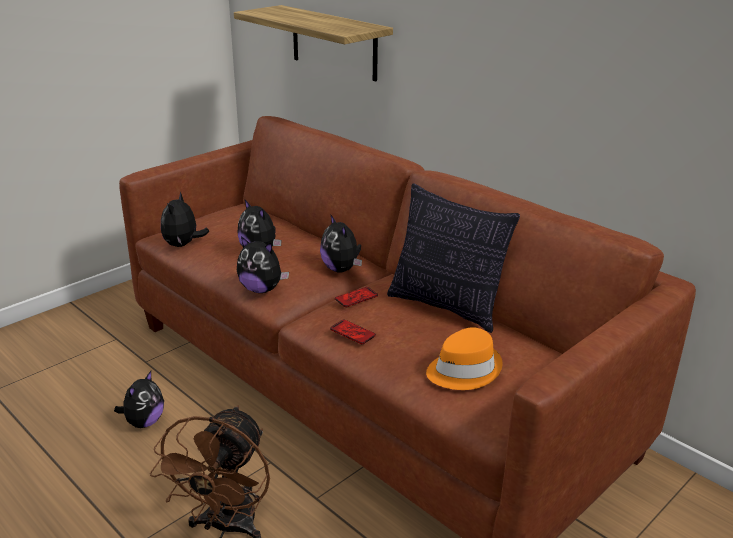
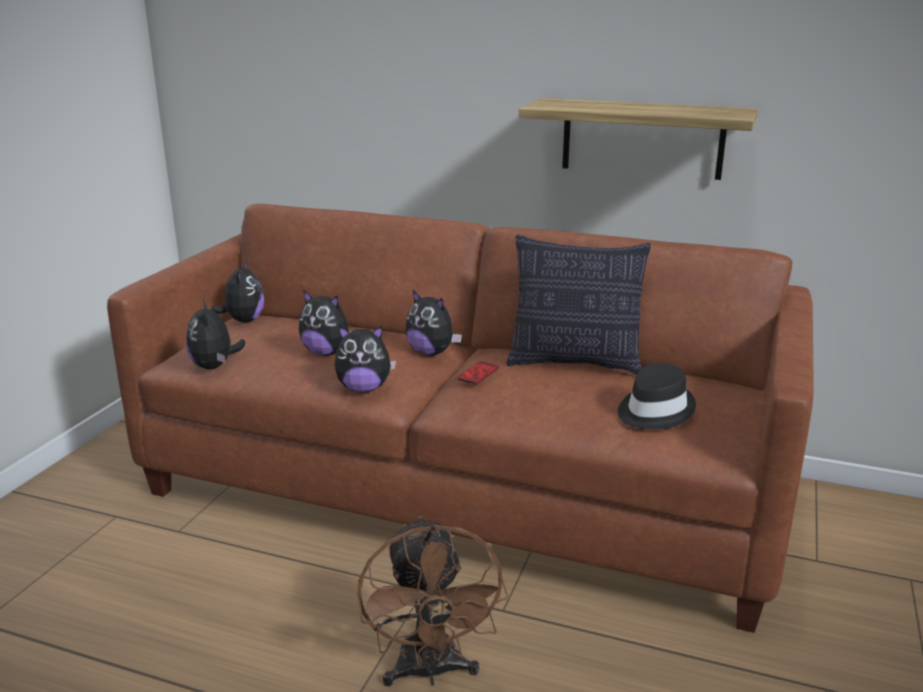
camera: 25 degrees left, 5 degrees down
(144, 422) = (233, 596): plush toy -> plush toy (243, 321)
(334, 43) = (329, 109): shelf -> shelf (642, 138)
(352, 332) = (510, 405): phone -> none
(463, 370) = (653, 411): orange hat -> black hat

